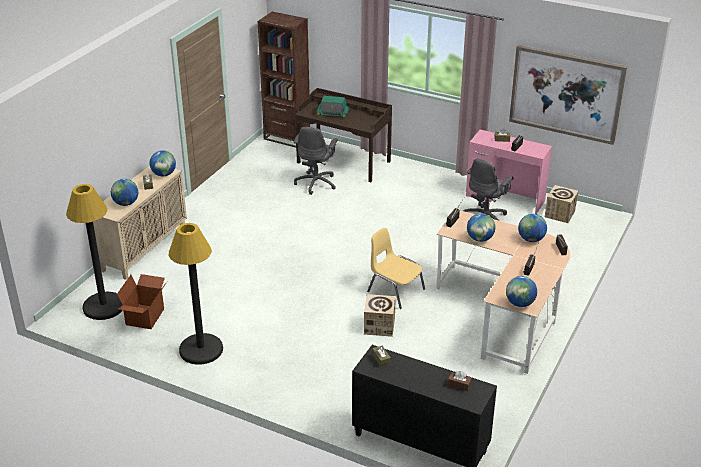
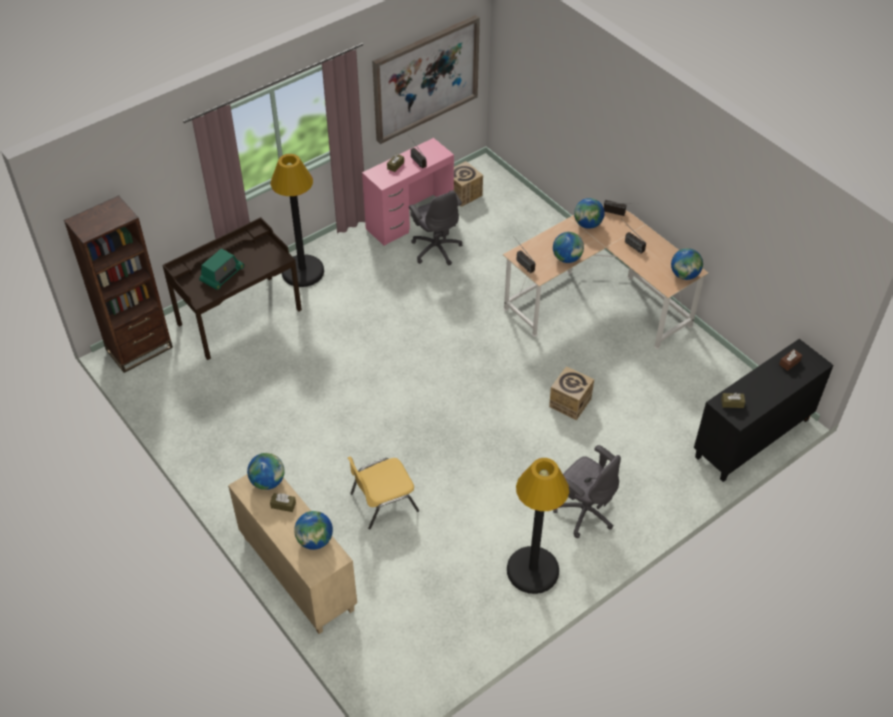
camera: 65 degrees left, 15 degrees up
(104, 306) = (398, 648): black floor lamp -> black floor lamp (302, 271)
(145, 317) = (443, 609): cardboard box -> none
(316, 183) = (268, 358): grey office chair -> grey office chair (584, 511)
(395, 290) = (517, 368): yellow chair -> yellow chair (382, 502)

